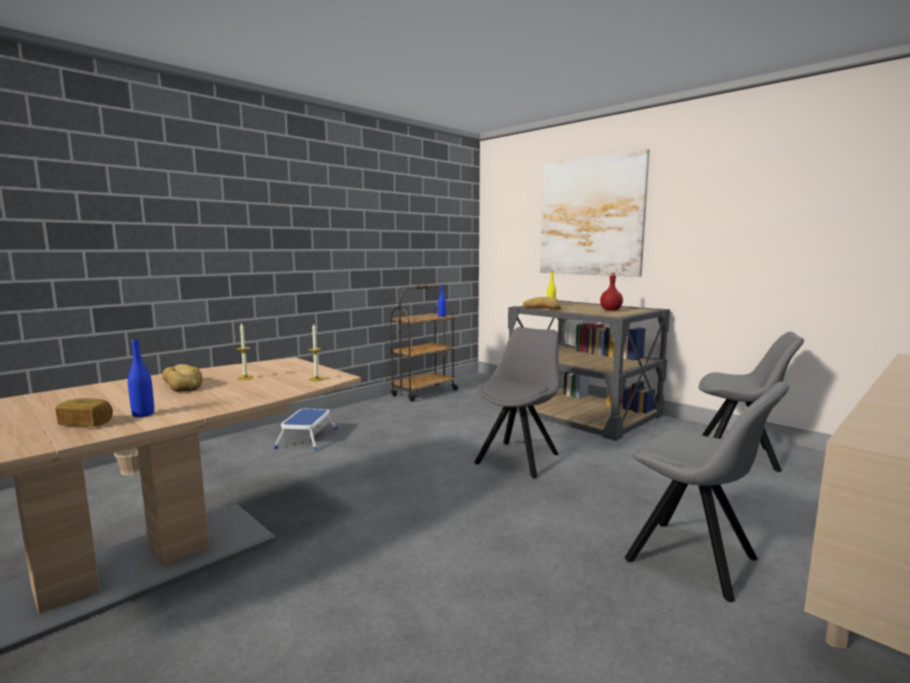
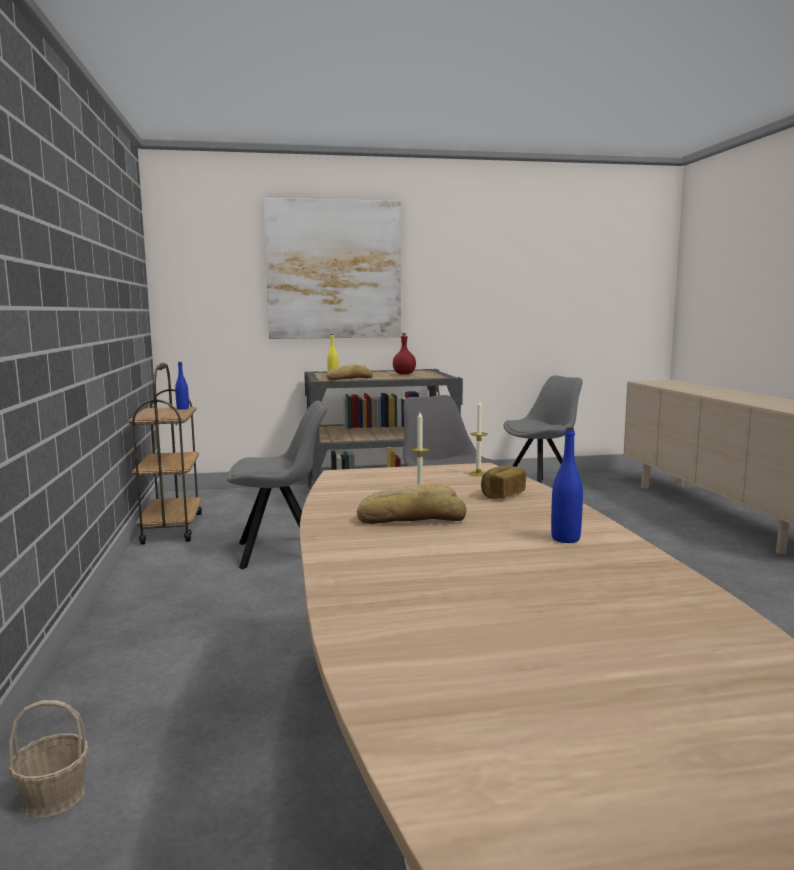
camera: 55 degrees left, 0 degrees up
(87, 423) = (586, 563): bread -> bread (502, 494)
(307, 438) = (195, 624): blue step ladder -> none
(692, 559) = (675, 549): grey chair -> grey chair (280, 552)

